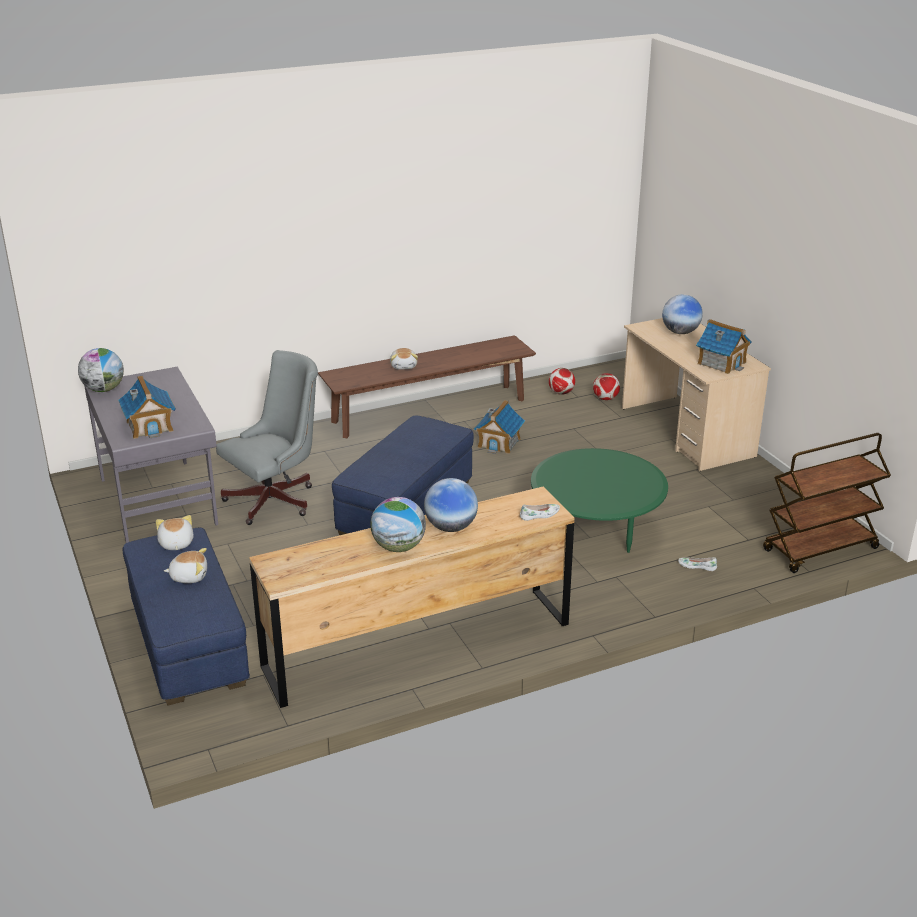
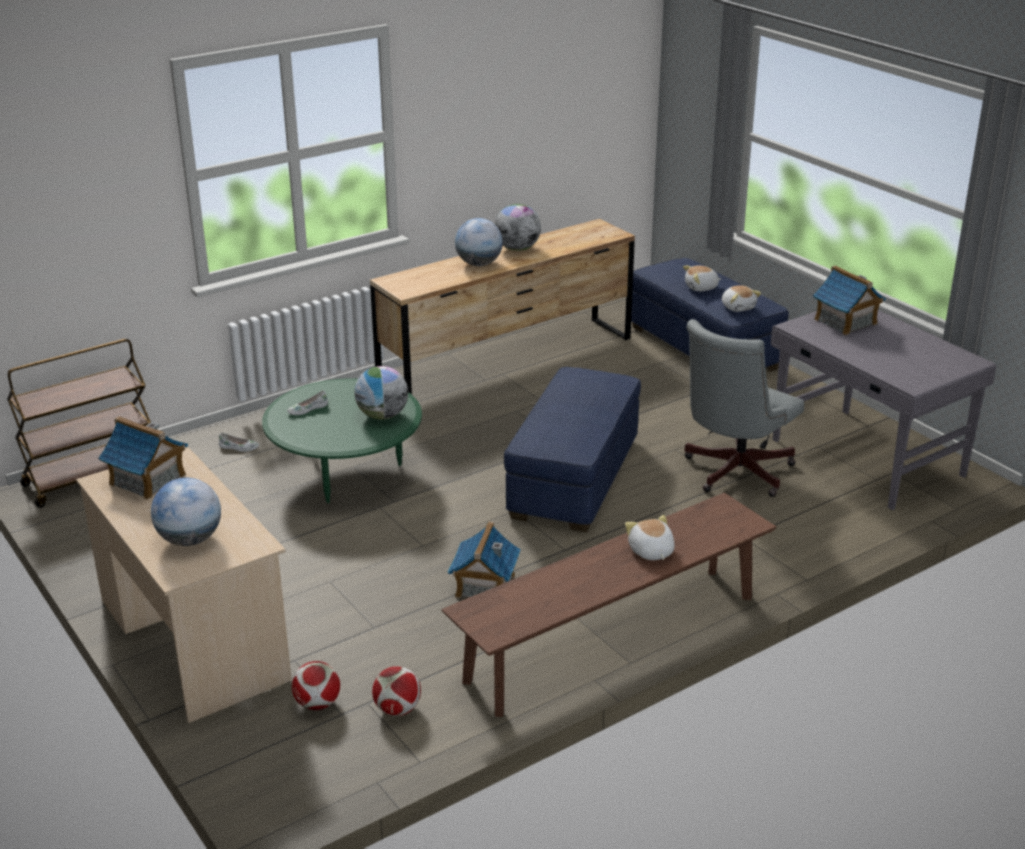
camera: 170 degrees right, 0 degrees up
(104, 389) = (957, 356): globe -> globe (382, 416)
(540, 515) = (401, 278): white shoe -> white shoe (307, 409)

